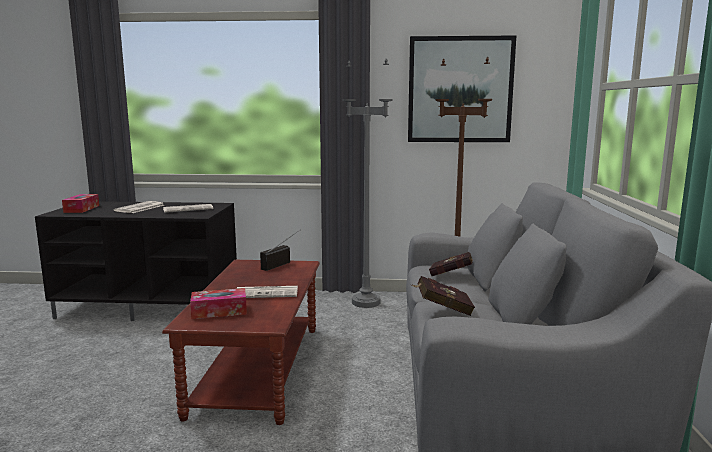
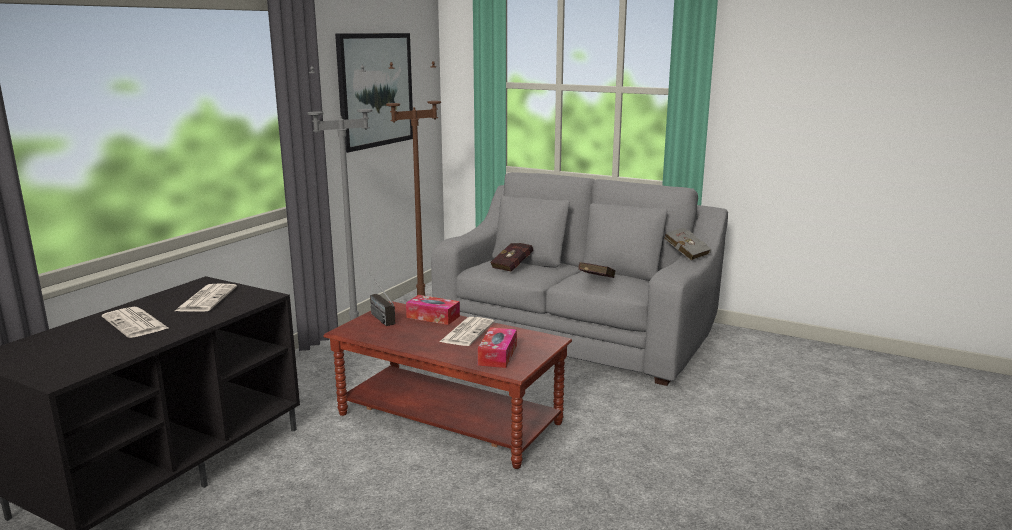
camera: 65 degrees left, 5 degrees up
(81, 209) = (53, 360): tissue box -> tissue box (433, 317)
(572, 324) = (685, 254): none -> grey book

